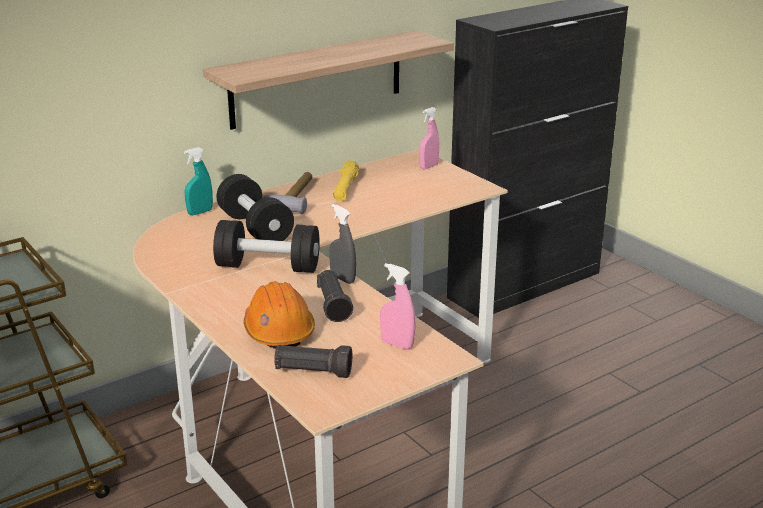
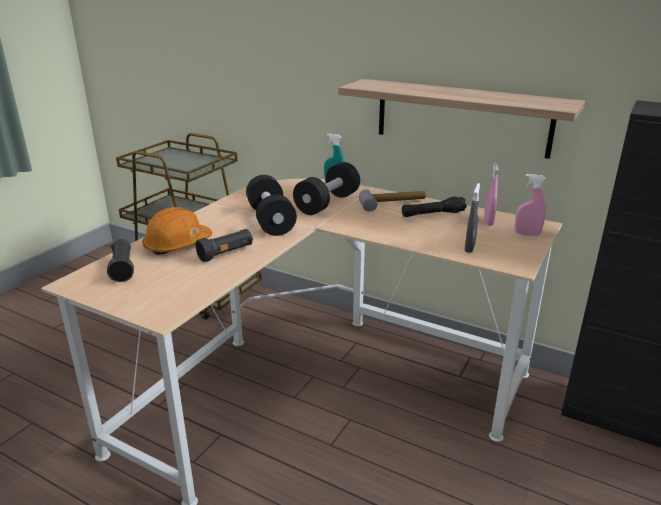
camera: 65 degrees right, 0 degrees up
(342, 279) = (272, 247): grey spray bottle -> grey spray bottle (469, 248)
(345, 188) = (433, 214): yellow flashlight -> black flashlight
(397, 344) = (176, 290): pink spray bottle -> pink spray bottle (488, 221)

